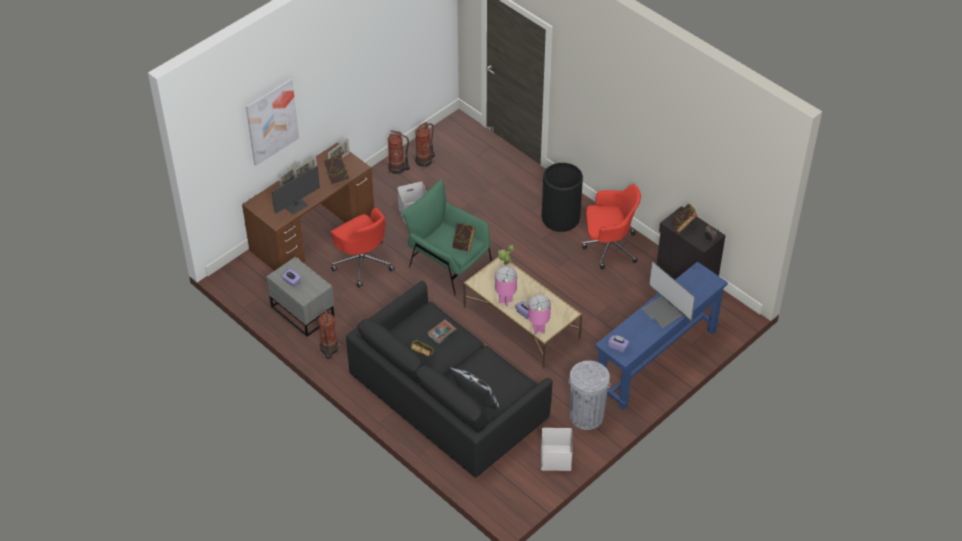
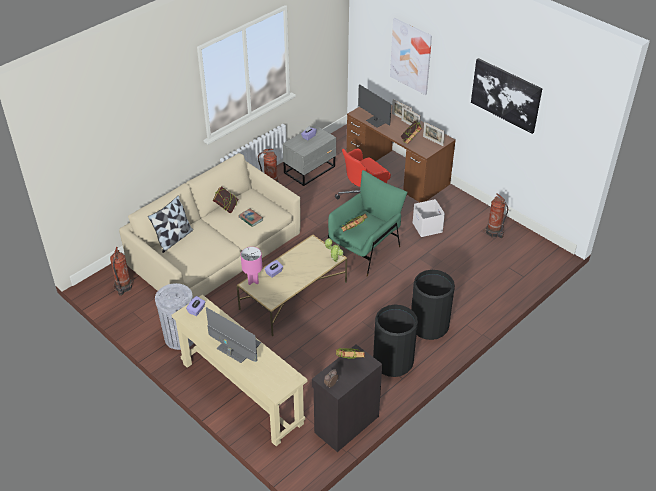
camera: 90 degrees right, 5 degrees down
(373, 50) = (506, 95): none -> picture
(397, 168) = (480, 216): fire extinguisher -> fire extinguisher (123, 287)
(448, 395) = (215, 250): black sofa -> beige sofa
(506, 301) = (288, 260): pink table lamp -> none
(555, 457) = (138, 315): white storage box -> none
(608, 247) = (393, 362): red office chair -> black trash can
(656, 359) = (241, 393): blue console table -> beige console table
(664, 311) = (238, 347): monitor -> monitor turned 75 degrees clockwise

